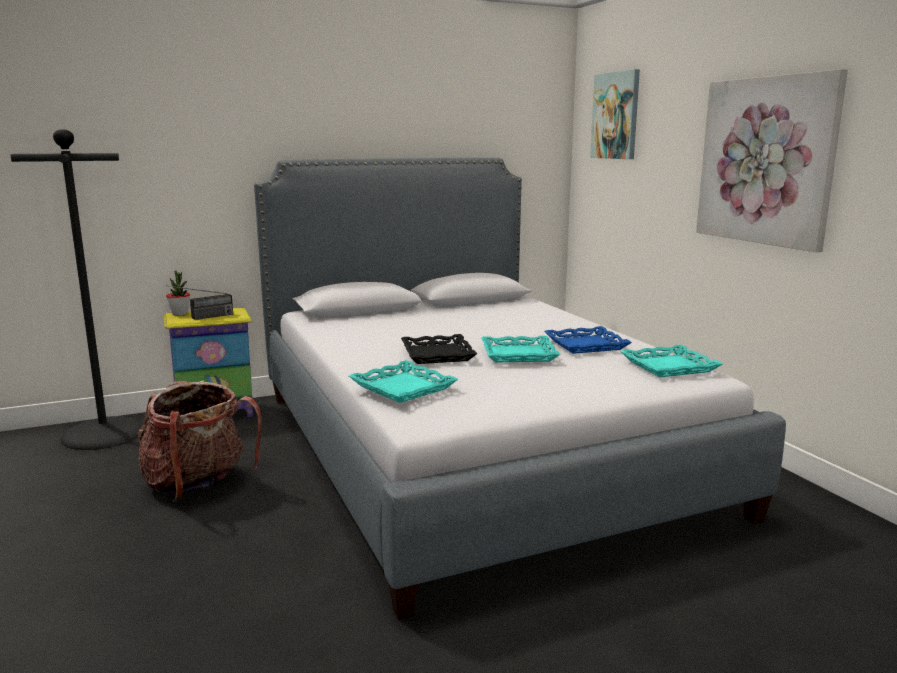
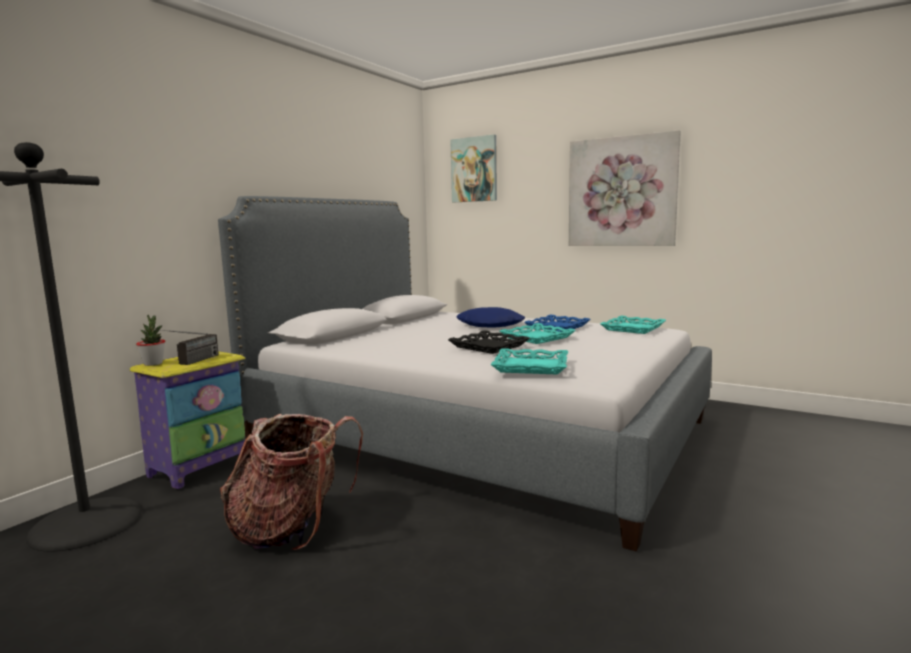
camera: 35 degrees left, 5 degrees down
(524, 327) = (490, 325): none -> blue pillow

